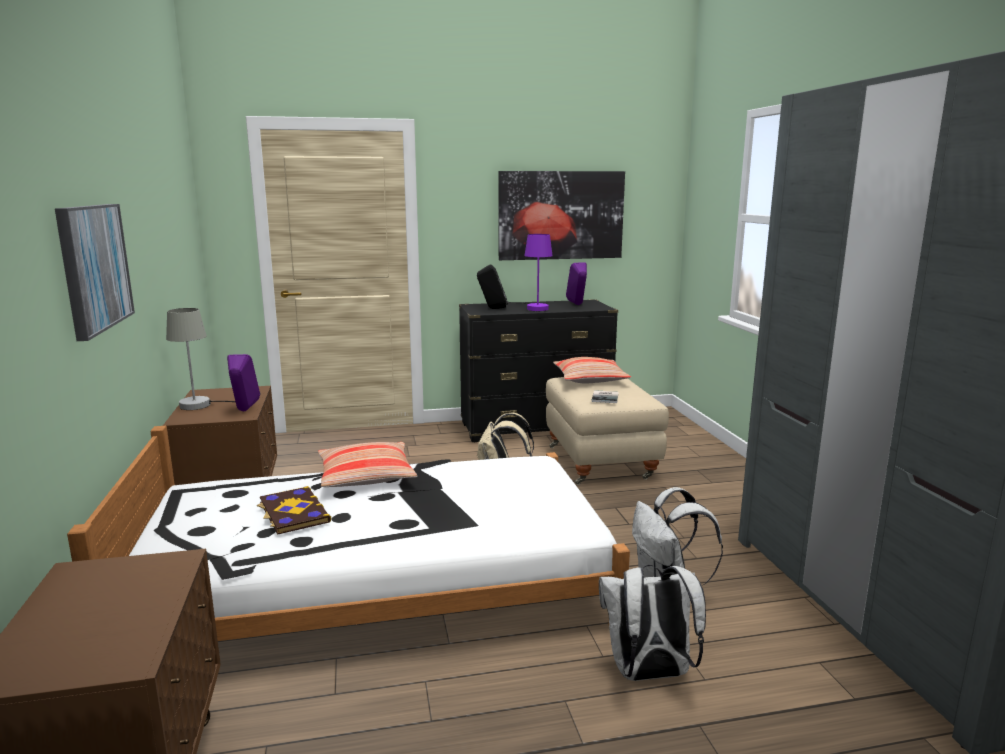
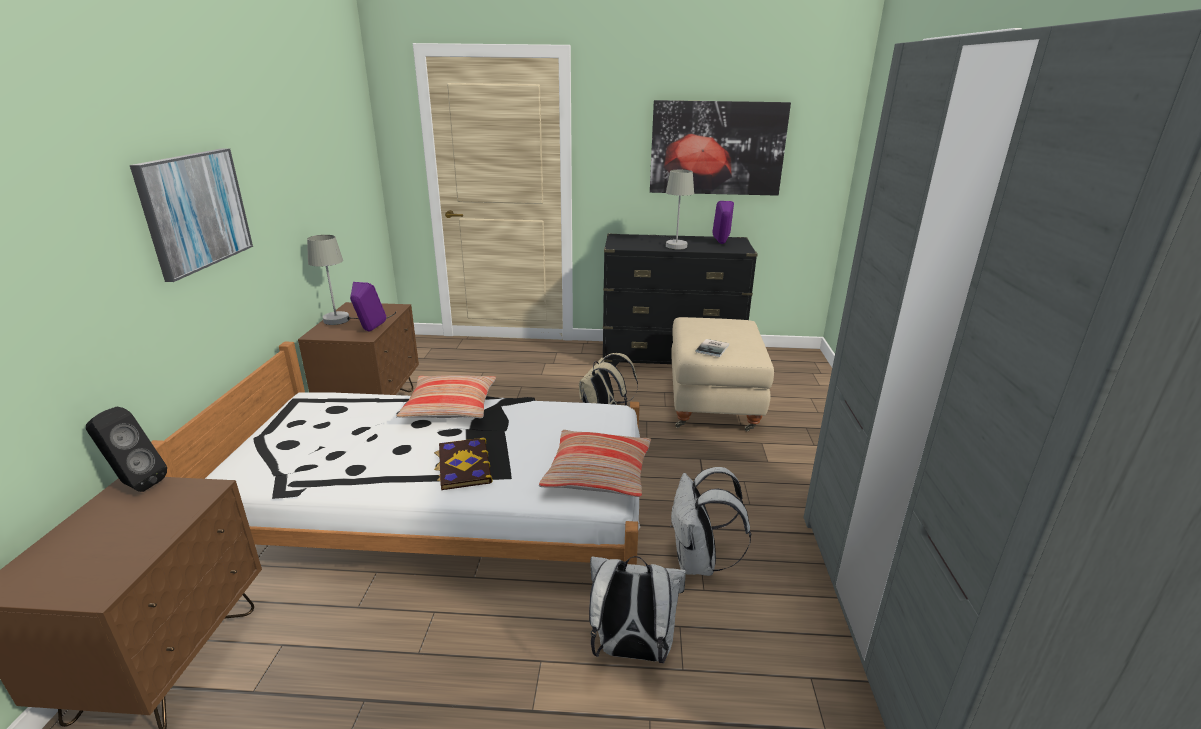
camera: 15 degrees right, 10 degrees up
(293, 512) = (365, 438): book -> book (463, 465)
(492, 308) = (633, 242): black speaker -> black speaker (135, 484)
(534, 308) = (674, 244): purple table lamp -> grey table lamp
(590, 379) = (713, 324): pillow -> pillow (598, 473)

